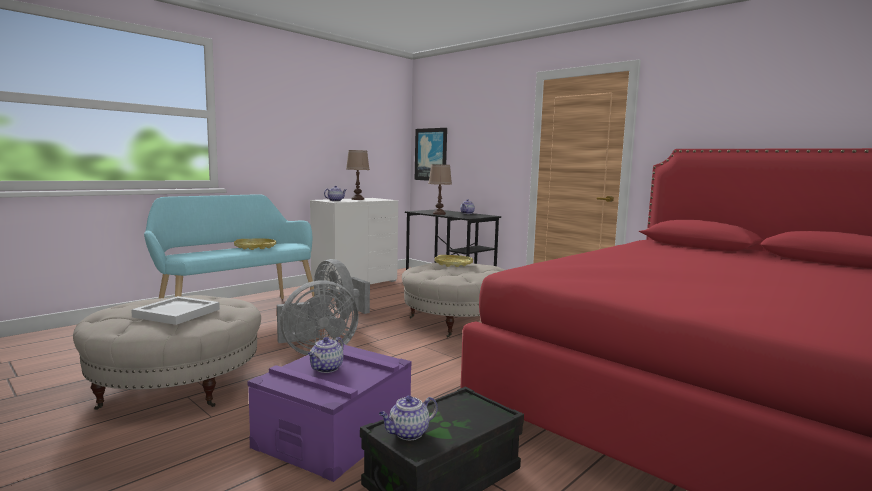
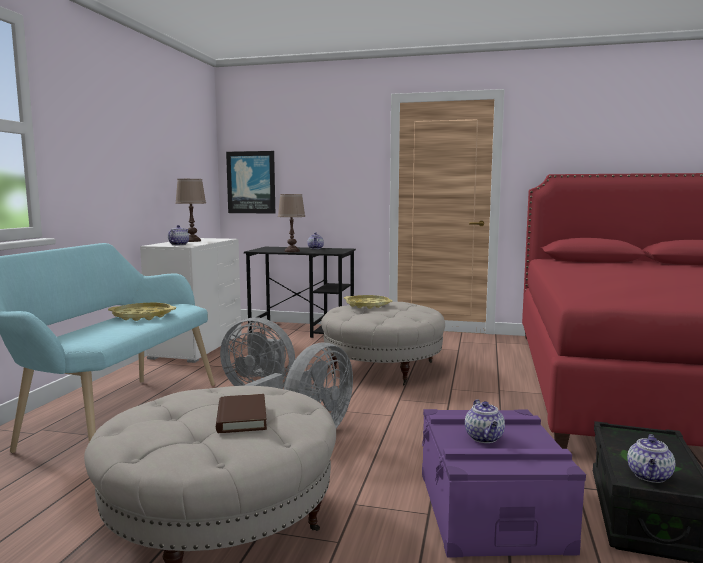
camera: 30 degrees left, 0 degrees up
(178, 313) = (241, 417): white tray -> brown book

